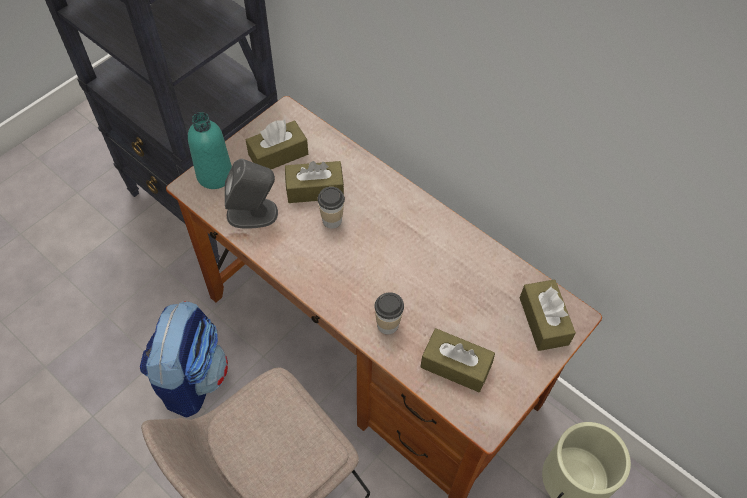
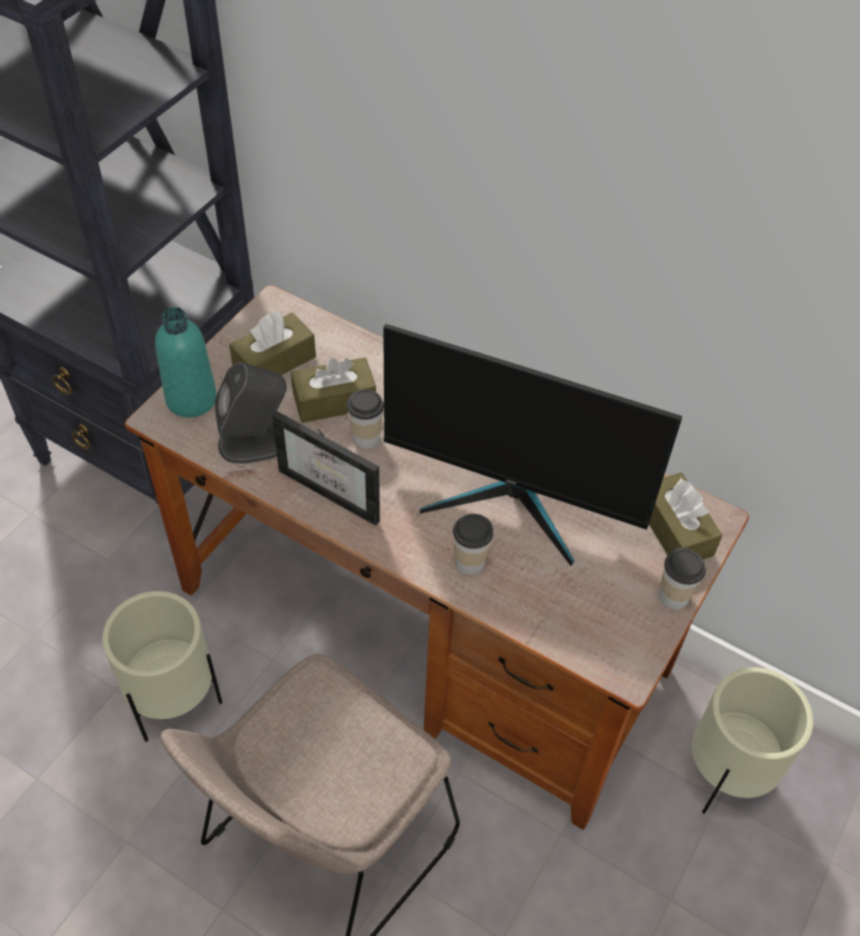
camera: 10 degrees left, 5 degrees down
(192, 376) = (175, 702): backpack -> beige planter
(304, 256) = (337, 489): none -> picture frame
(428, 282) = (512, 500): none -> monitor
(455, 366) = (571, 602): brown tissue box -> none
(532, 372) = (673, 596): none -> cup

